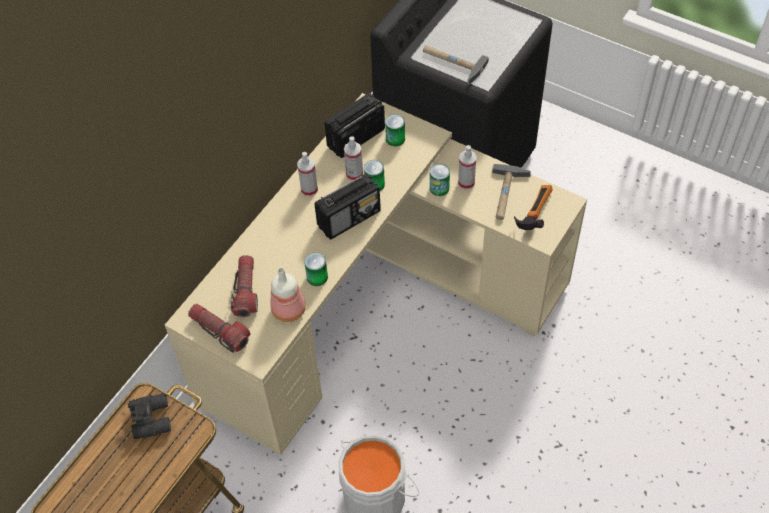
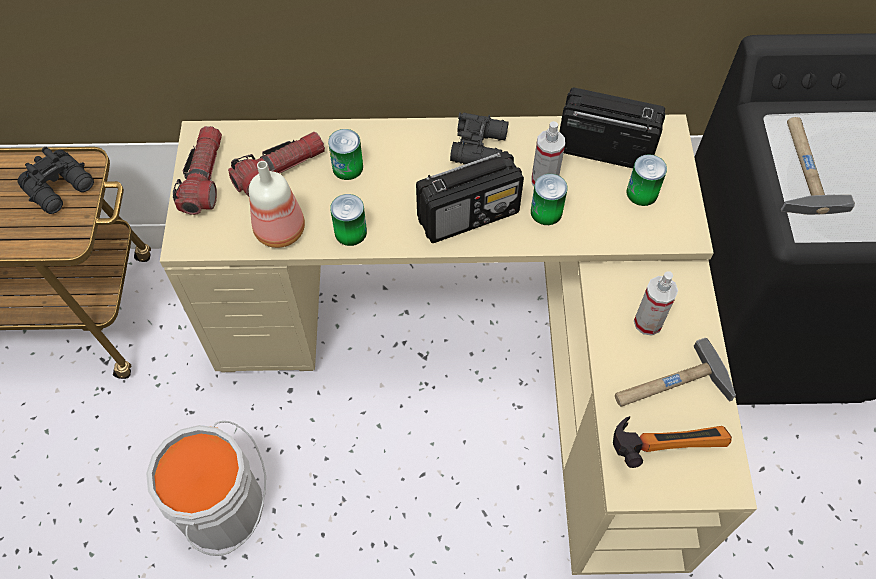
camera: 55 degrees right, 5 degrees up
(309, 189) = (481, 147): spray bottle -> black binoculars
(349, 218) = (469, 215): radio -> radio turned 45 degrees counterclockwise
(439, 188) = (611, 294): can -> can (347, 167)

